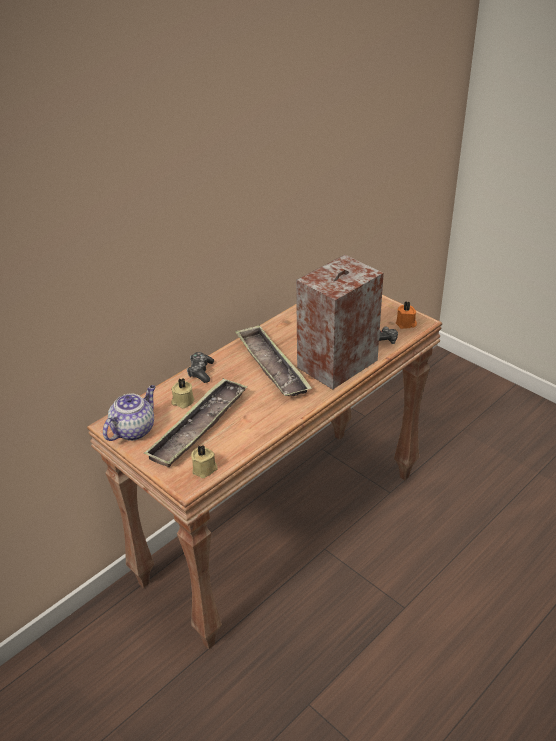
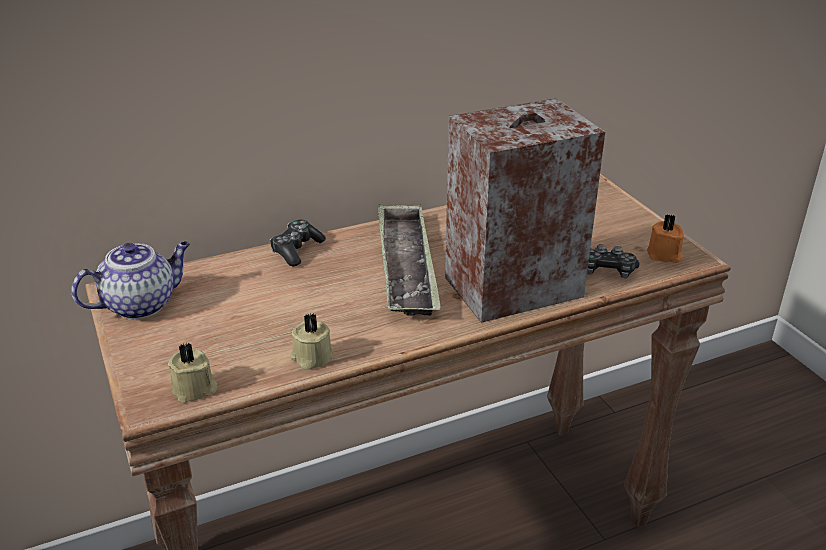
camera: 20 degrees right, 5 degrees down
(182, 401) = (240, 283): beige candle -> beige candle (311, 357)
(198, 427) = (234, 324): tray -> none

